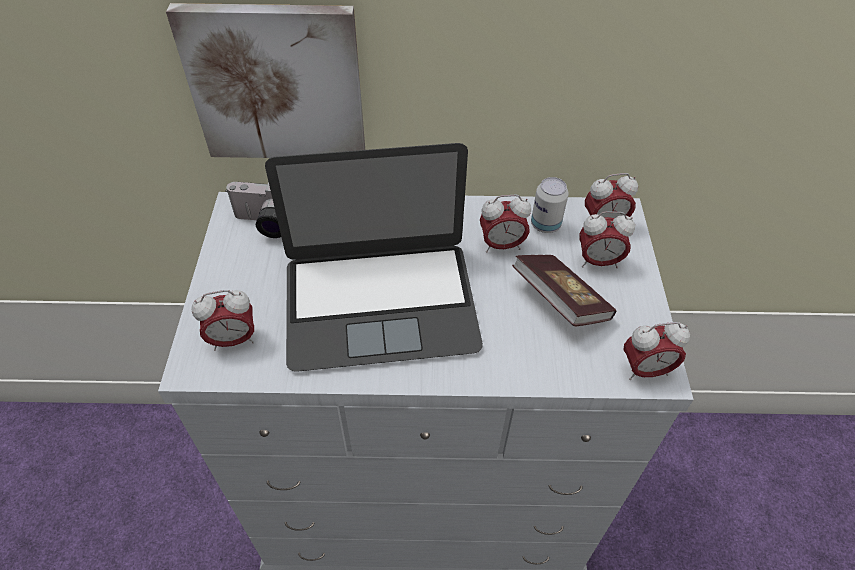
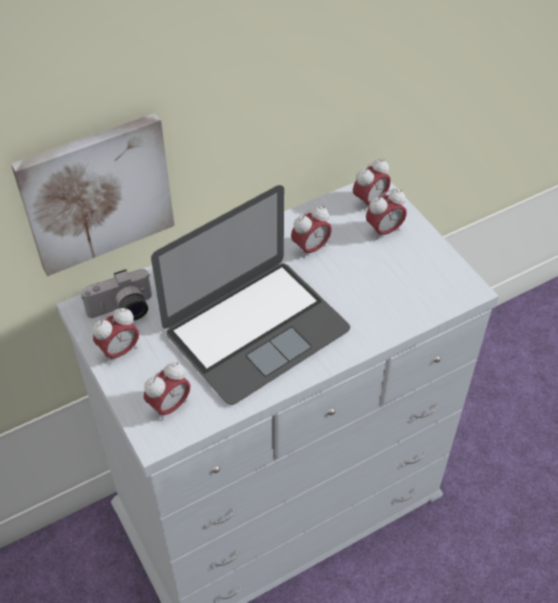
camera: 30 degrees left, 0 degrees up
(545, 225) = (330, 220): can -> none
(559, 301) = (377, 271): book -> none
(645, 370) = (459, 291): alarm clock -> alarm clock (119, 351)

